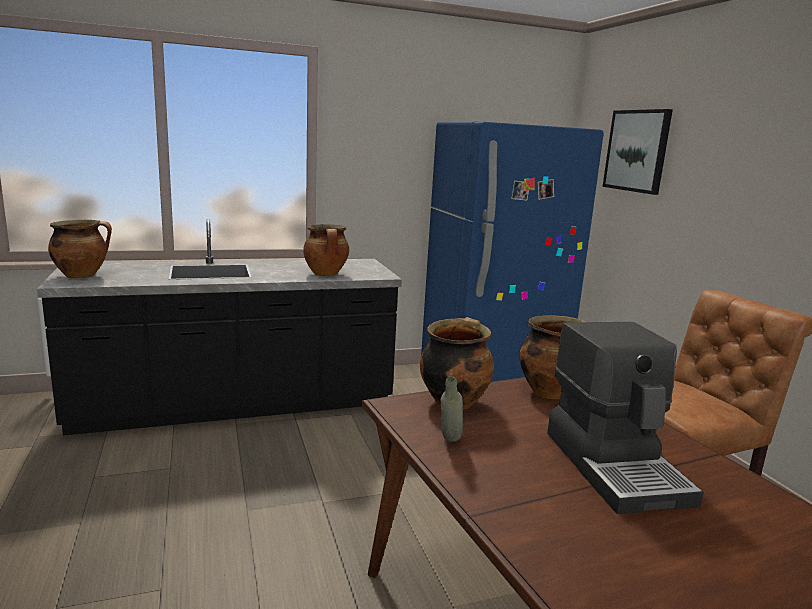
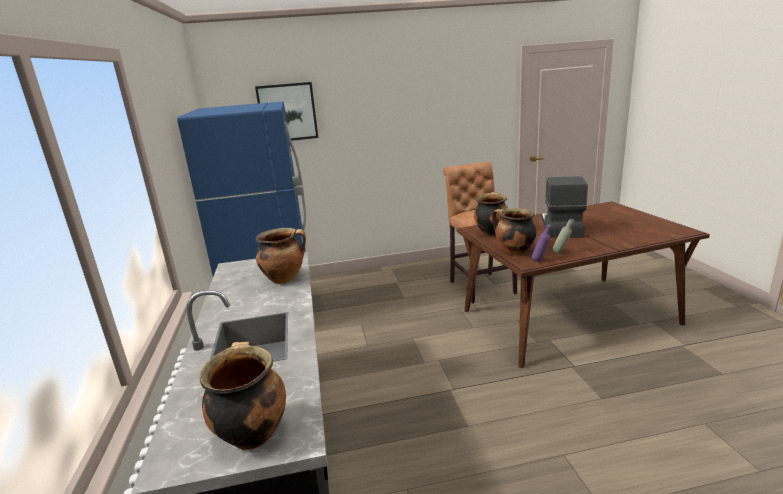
camera: 80 degrees left, 5 degrees up
(410, 418) = (540, 260): none -> purple bottle
(616, 465) = (560, 228): coffee machine -> coffee machine turned 75 degrees counterclockwise

